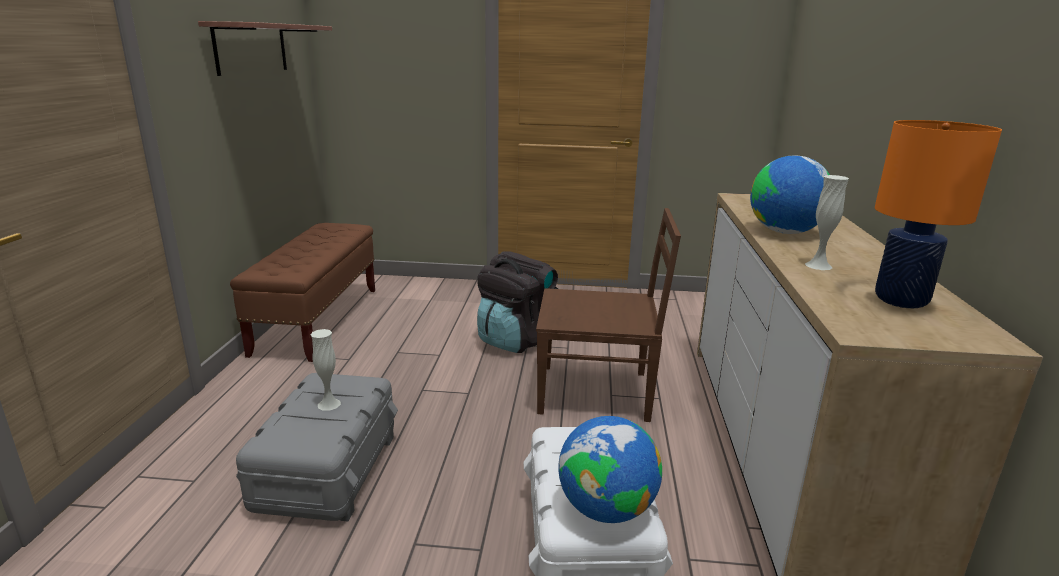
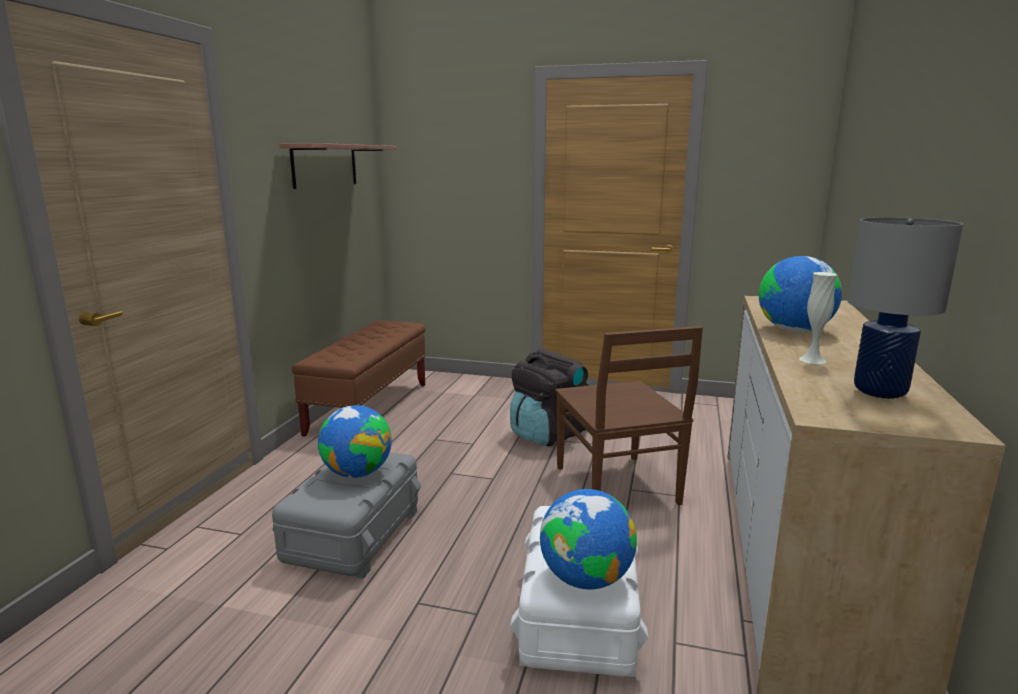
camera: 10 degrees right, 5 degrees down
(329, 404) = (357, 473): white vase -> globe
(597, 393) = (617, 486): brown chair -> brown chair turned 60 degrees clockwise
(900, 303) = (879, 394): orange table lamp -> grey table lamp

